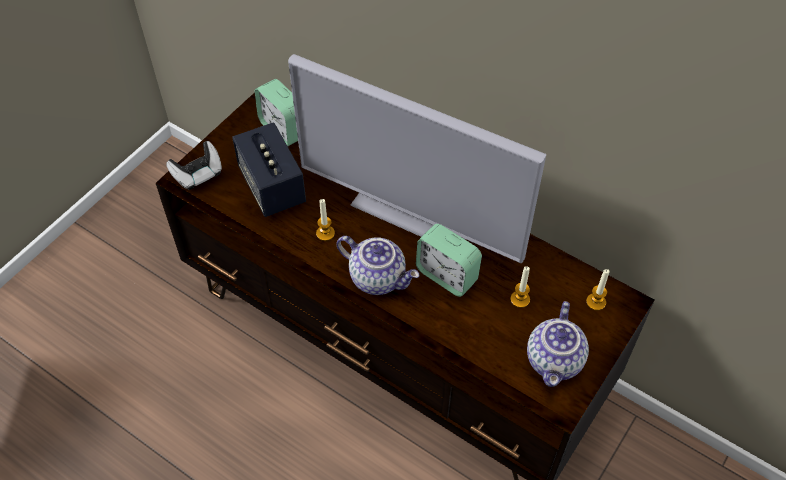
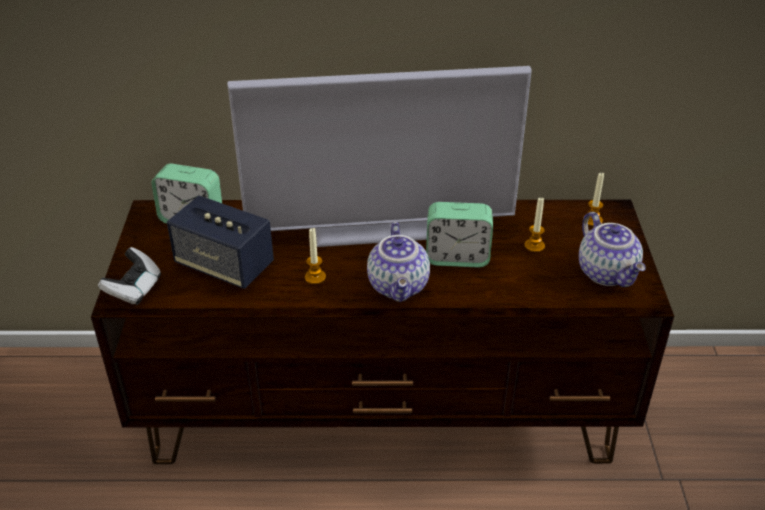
camera: 35 degrees left, 15 degrees down
(379, 277) = (400, 286): teapot -> teapot turned 90 degrees clockwise

